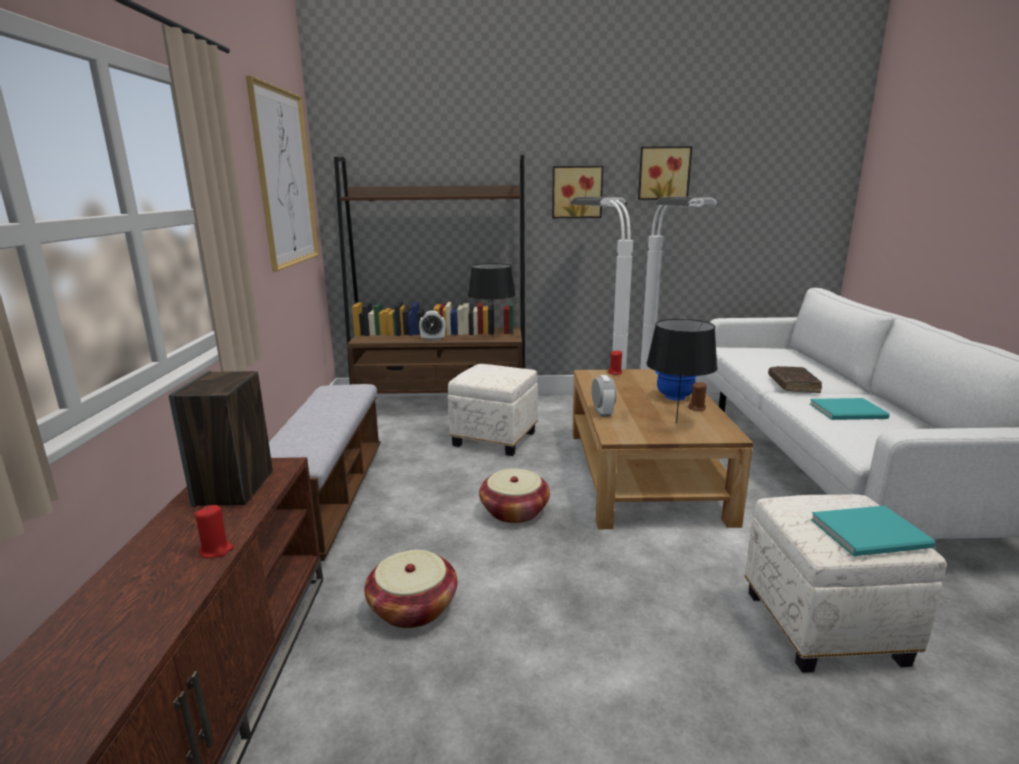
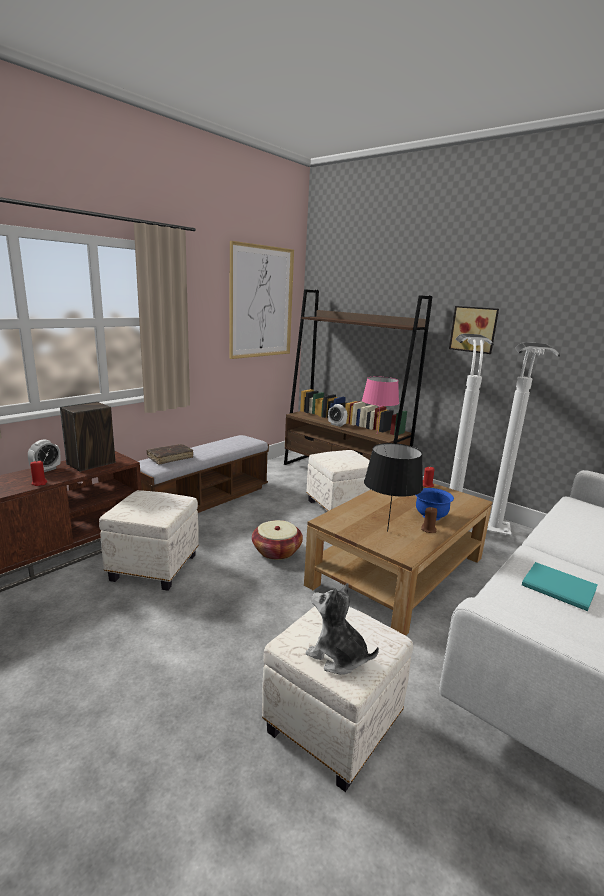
camera: 40 degrees right, 0 degrees up
(413, 607) = (154, 568): basket -> white ottoman
(492, 337) = (377, 433): black table lamp -> pink table lamp
(602, 412) = (353, 505): alarm clock -> alarm clock (46, 470)
(663, 173) = (558, 320): picture -> none
(793, 385) = (562, 549): brown book -> brown book (170, 458)
(873, 534) = (337, 656): turquoise book -> plush toy

